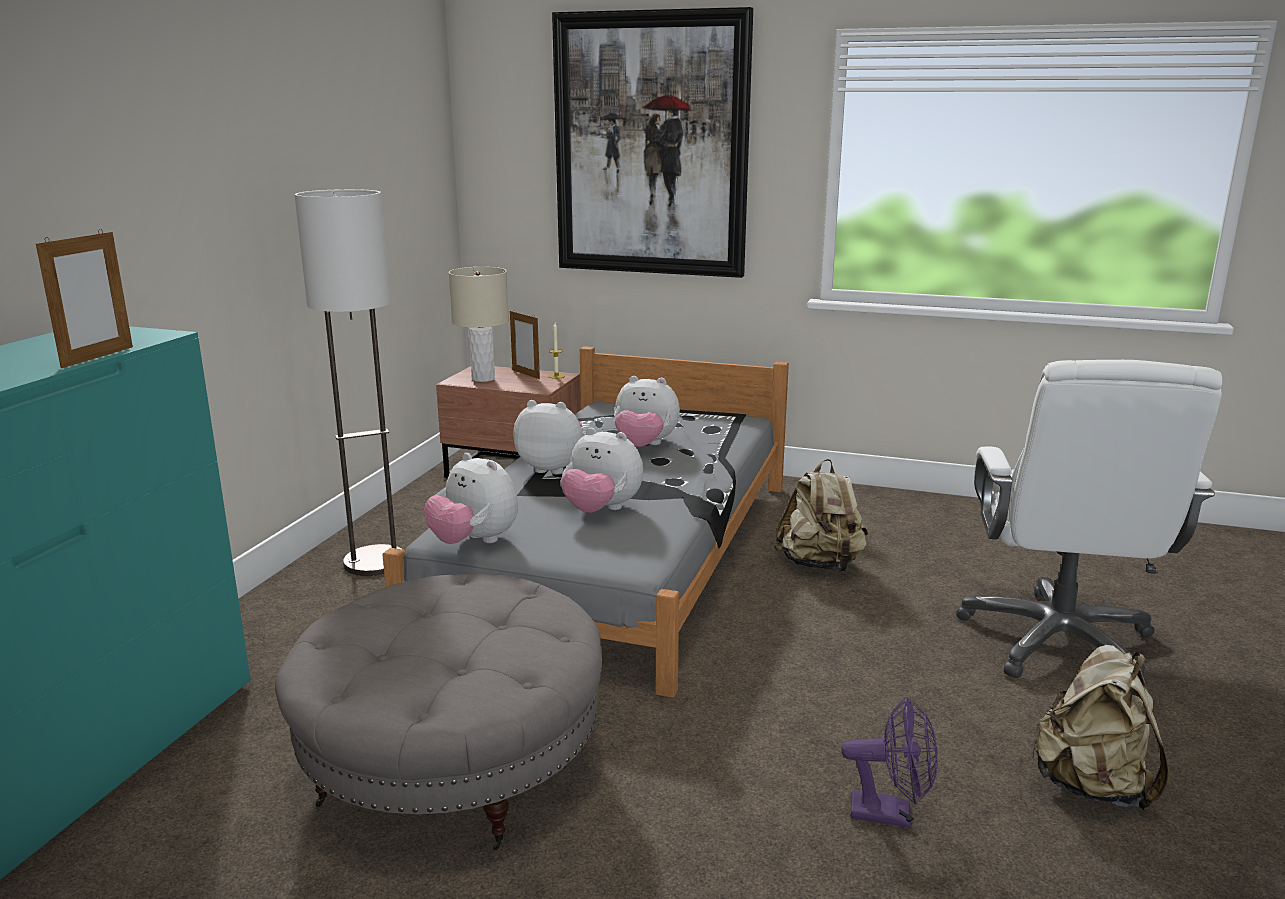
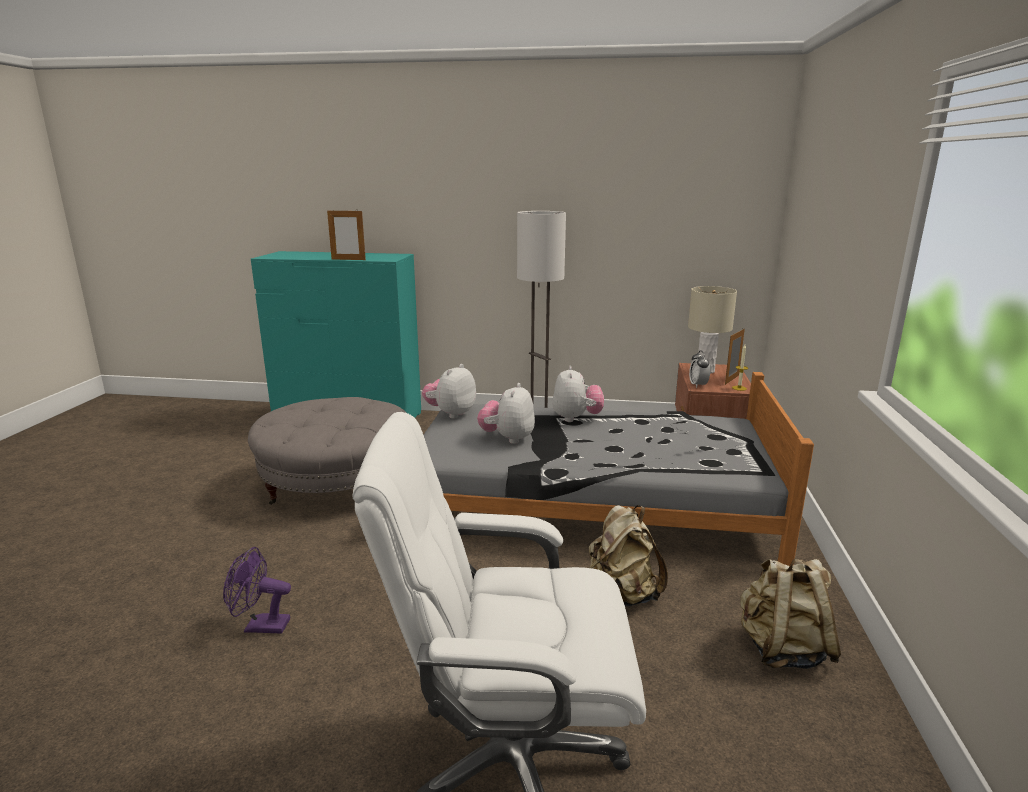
camera: 80 degrees right, 0 degrees up
(533, 388) = (698, 385): none -> alarm clock
(644, 446) = (642, 440): plush toy -> none
(651, 146) = (839, 203): picture -> none
(891, 814) = (260, 626): purple fan -> purple fan turned 90 degrees clockwise
(1091, 785) = (264, 742): beige backpack -> beige backpack (782, 650)

